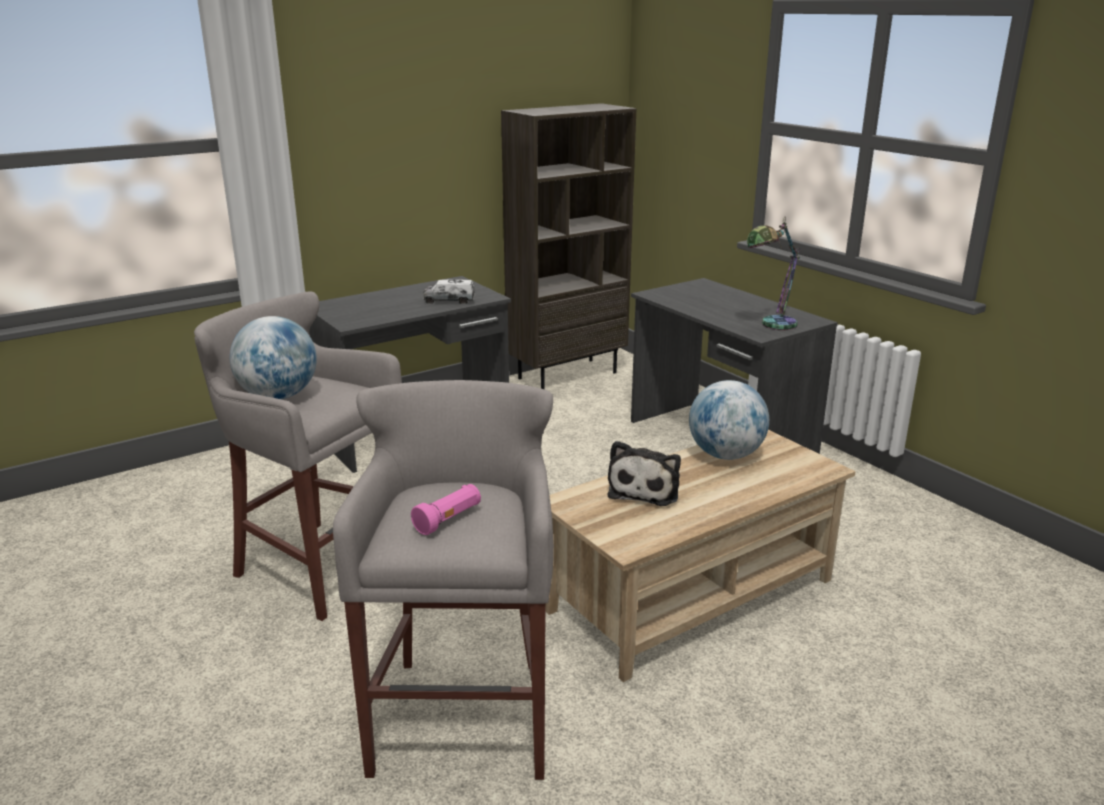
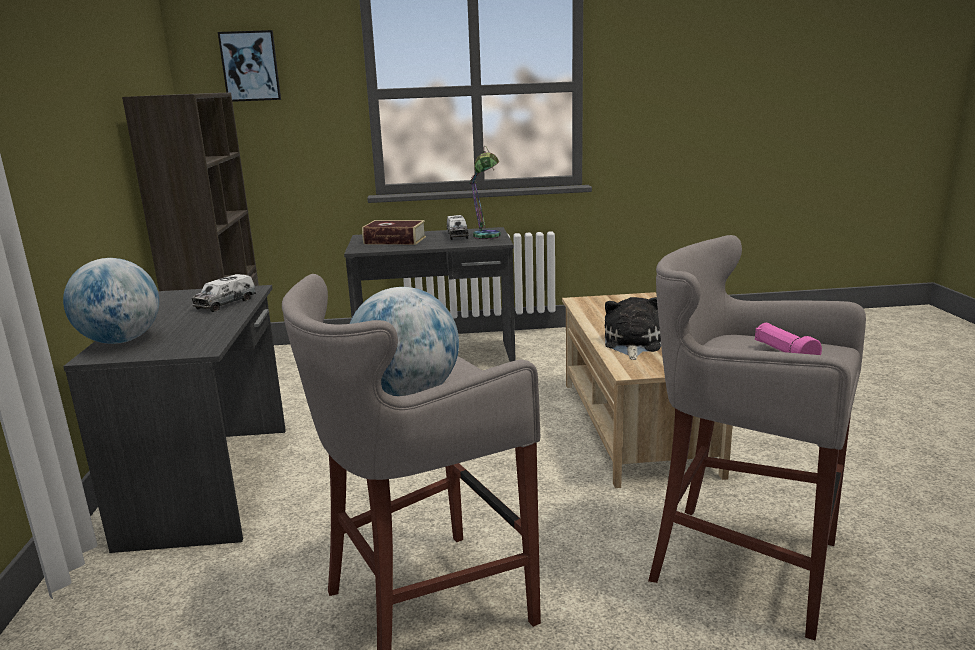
camera: 60 degrees left, 5 degrees down
(645, 489) = (632, 344): plush toy -> plush toy turned 120 degrees counterclockwise
(678, 81) = (250, 66): none -> picture
(703, 296) = (395, 240): none -> book
(725, 455) = (601, 314): globe -> globe (121, 341)
(763, 313) = (457, 235): none -> toy truck

